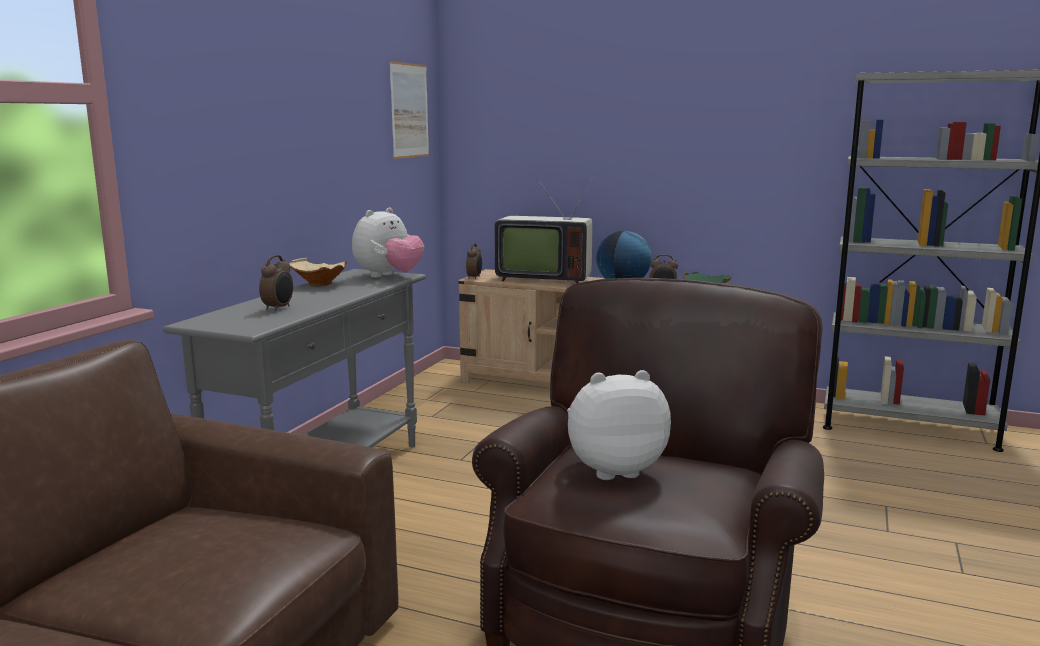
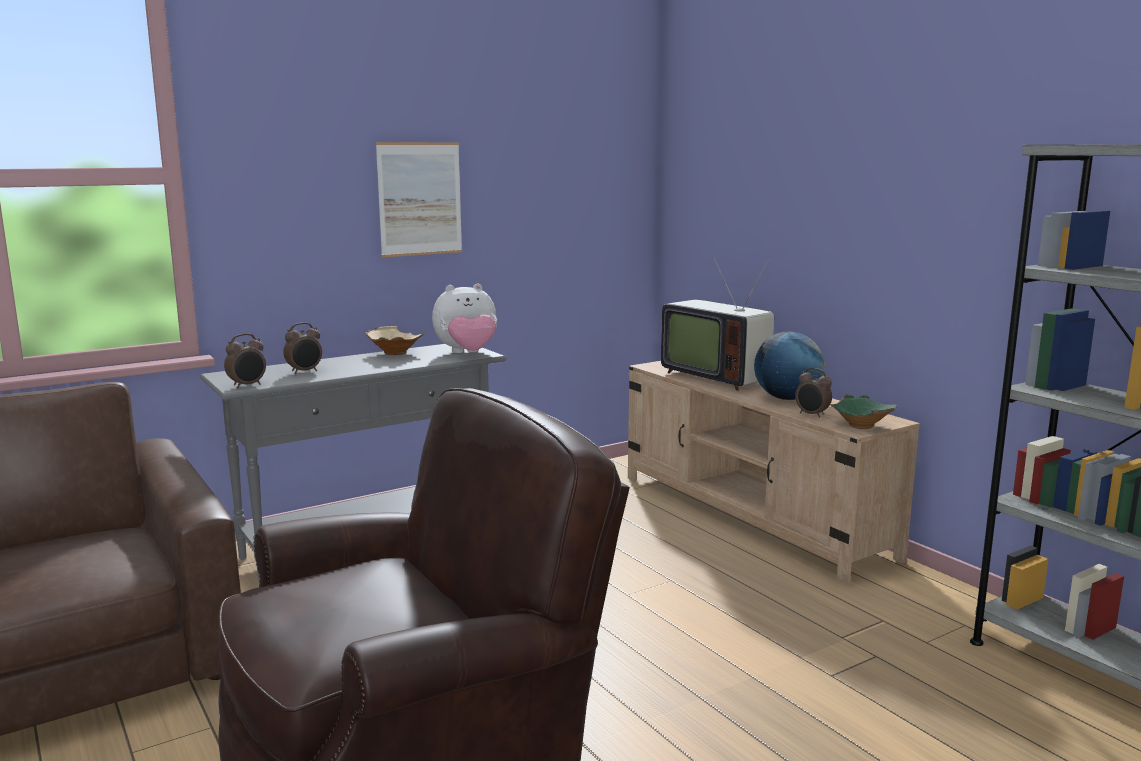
camera: 35 degrees right, 0 degrees up
(409, 110) = (604, 177): picture -> picture (420, 199)
(474, 278) = (649, 365): alarm clock -> alarm clock (247, 386)
(613, 469) = (341, 588): plush toy -> none

